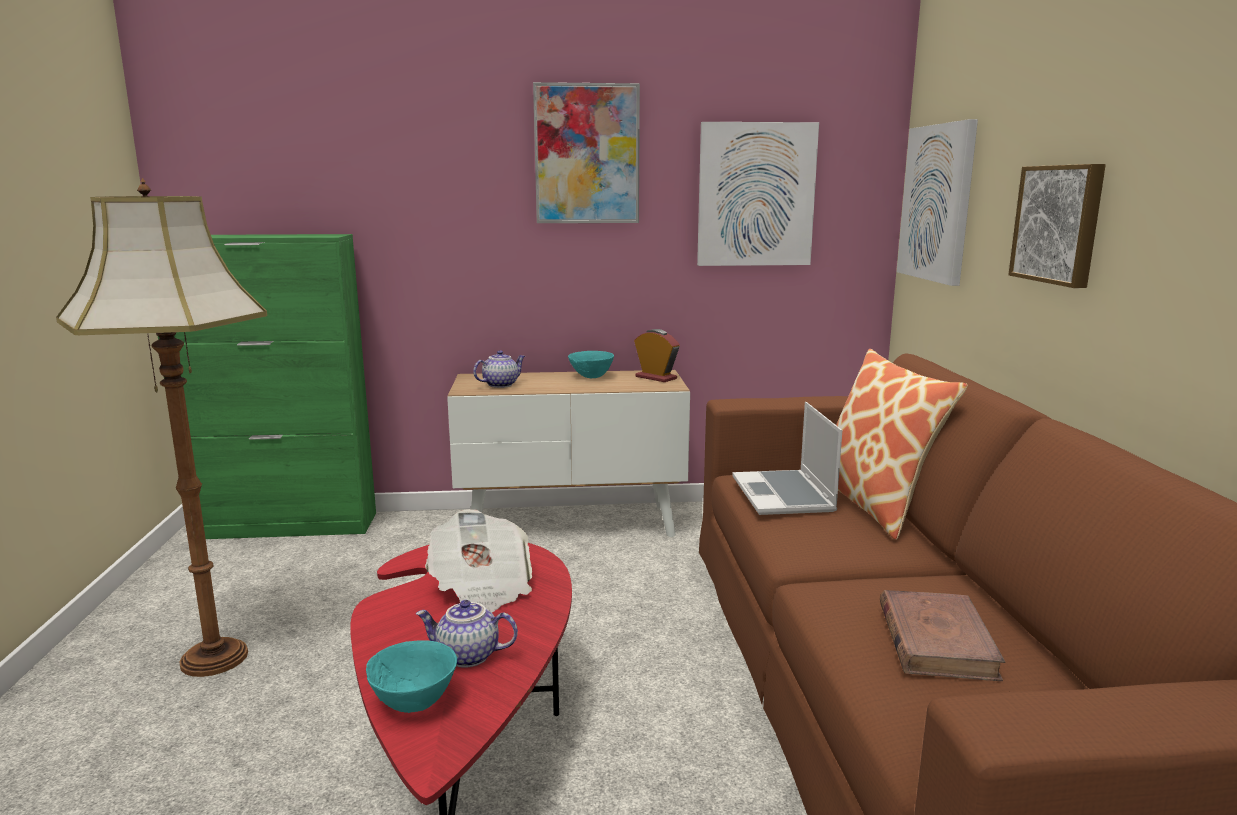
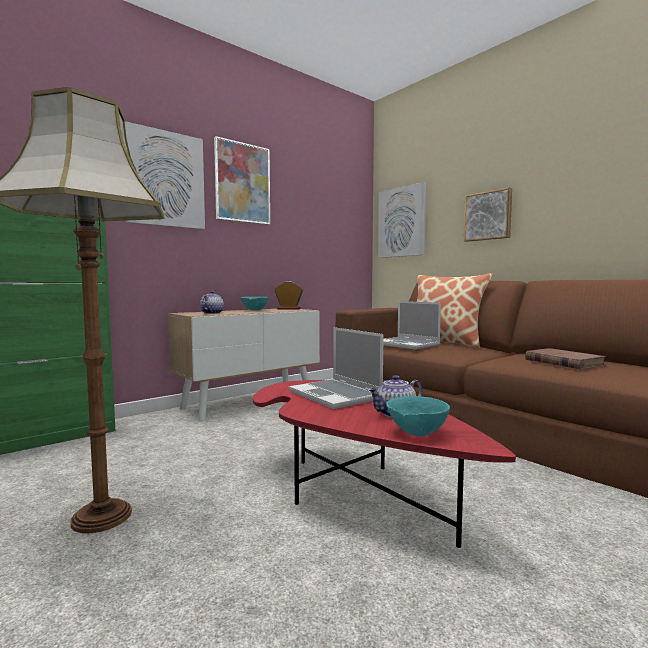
camera: 35 degrees left, 10 degrees down
(481, 589) = (336, 395): newspaper -> laptop
(755, 195) = (319, 216): picture -> picture (165, 179)

